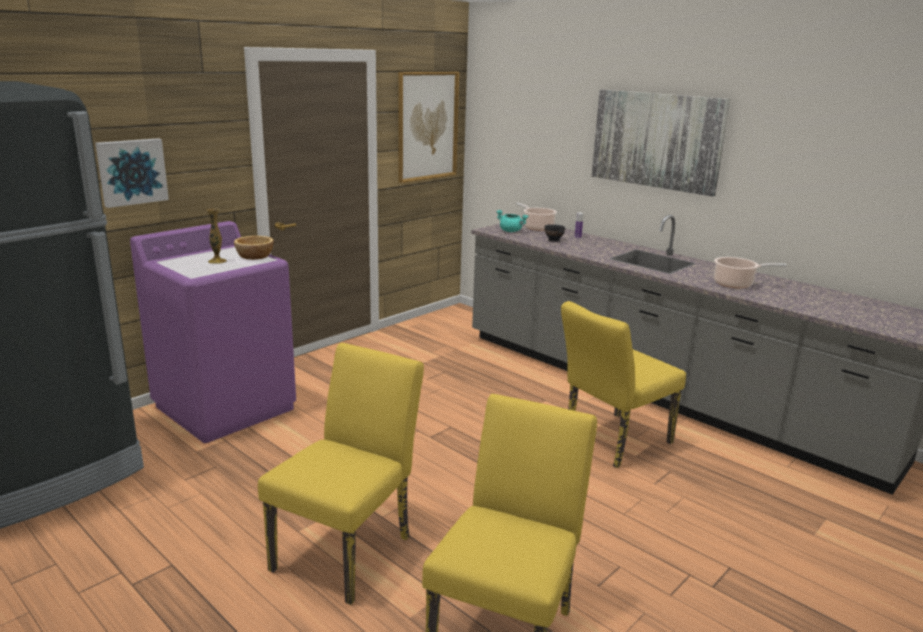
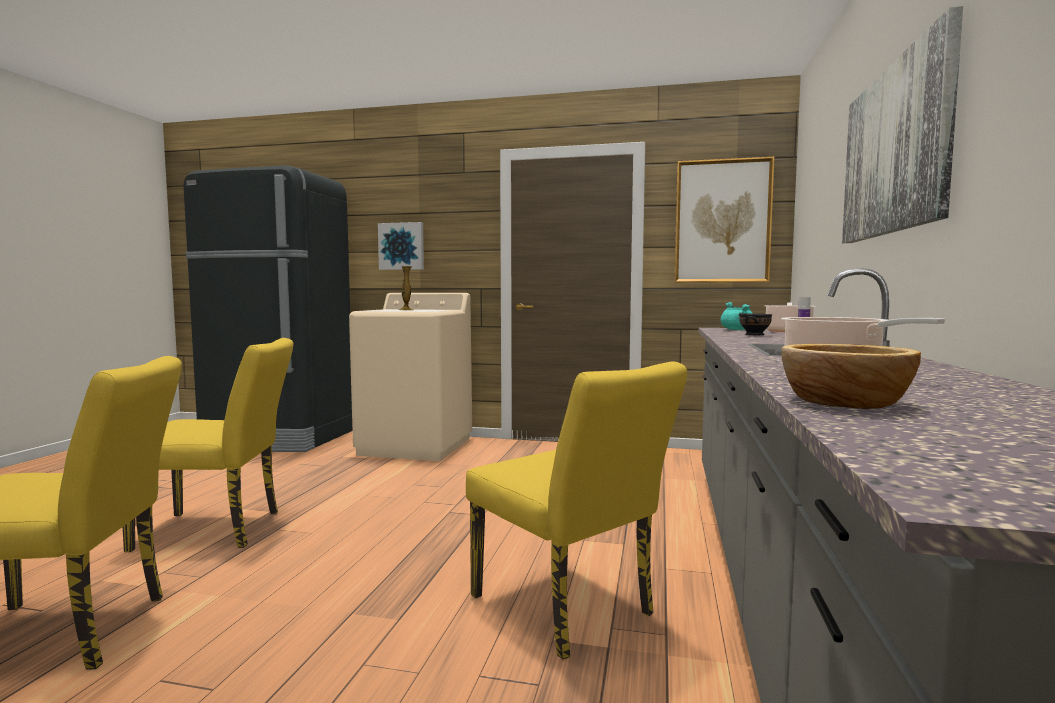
camera: 60 degrees right, 15 degrees down
(226, 407) = (416, 446): purple washing machine -> beige washing machine
(255, 256) = (432, 310): bowl -> bowl (846, 402)
(611, 442) = (570, 611): yellow chair -> yellow chair turned 150 degrees counterclockwise

